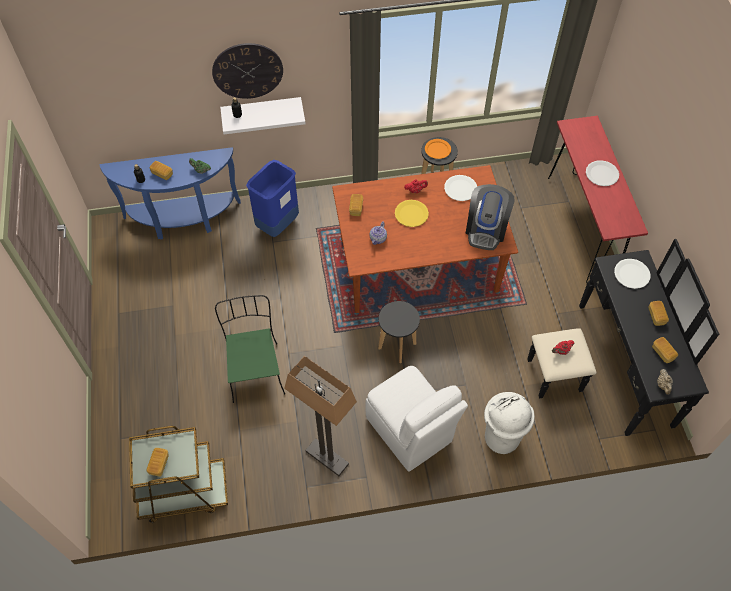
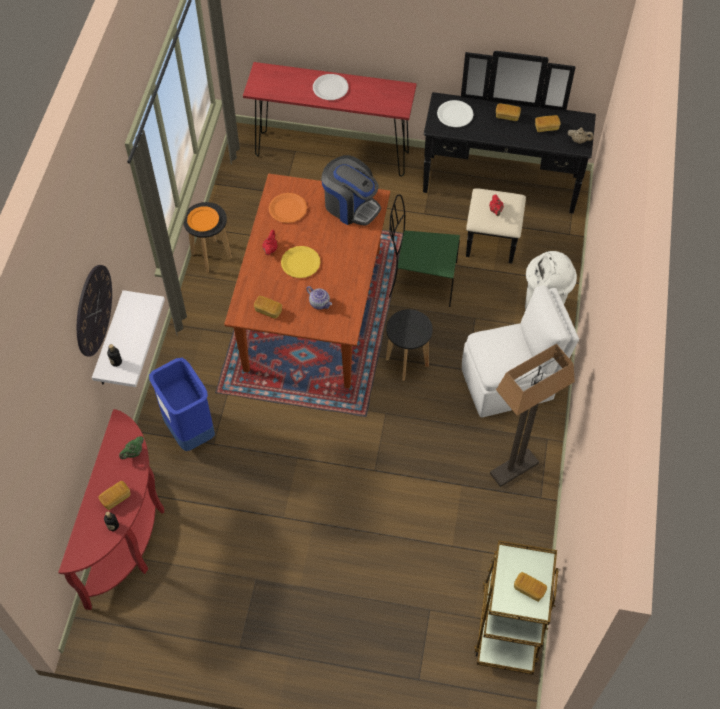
camera: 70 degrees left, 0 degrees up
(183, 221) = (130, 537): blue console table -> red console table
(255, 371) = (383, 510): green chair -> green chair (420, 280)
(460, 189) = (288, 209): white plate -> orange plate

